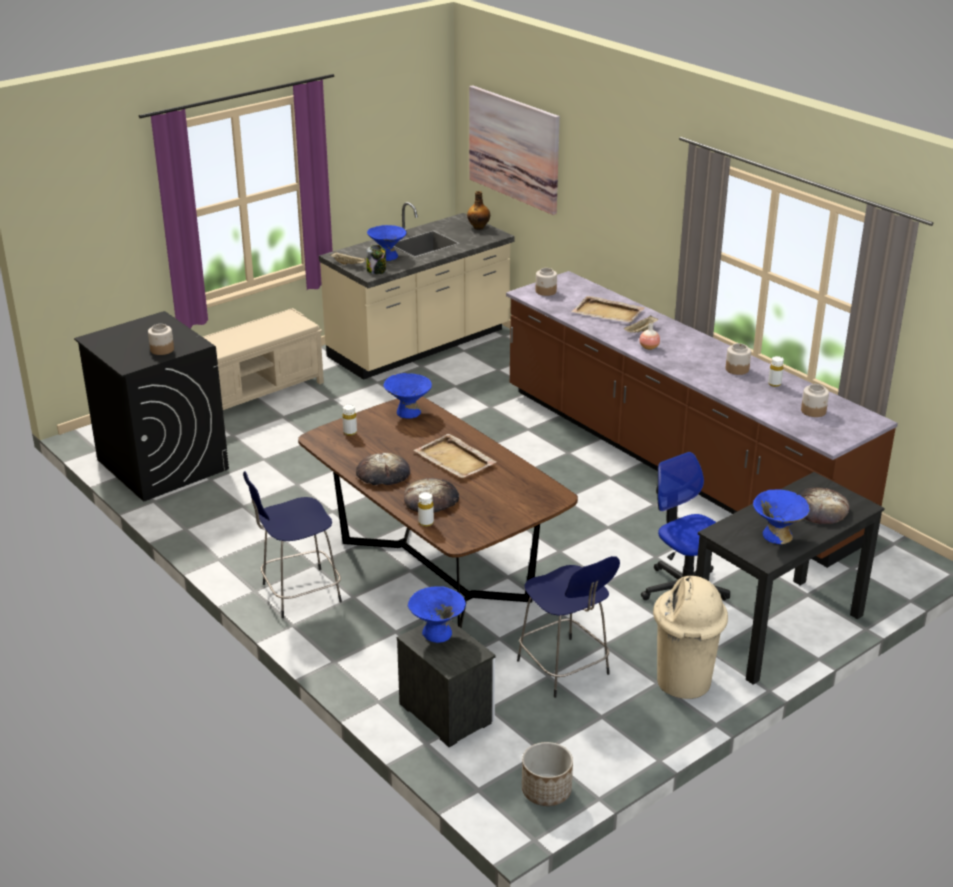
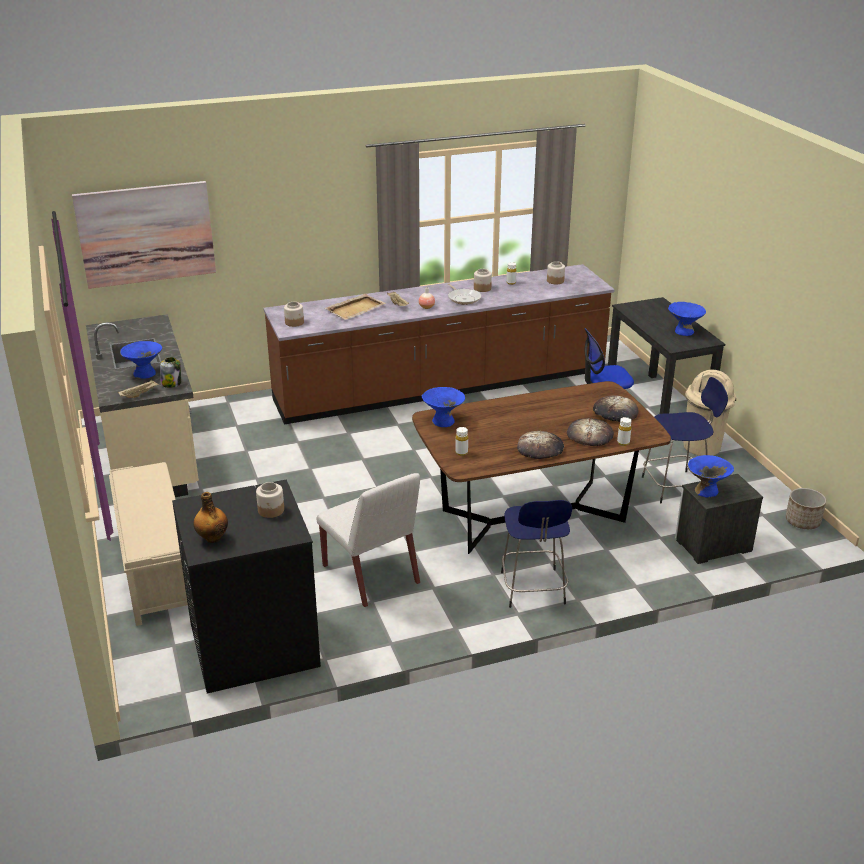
camera: 70 degrees left, 0 degrees up
(282, 497) = (371, 575): none -> white chair
(455, 459) = (533, 415): beige tray -> none
(479, 227) = (130, 324): bottle -> bottle (212, 538)
(696, 363) = (463, 298): none -> frying pan
(820, 509) = (658, 313): bread -> bread (615, 412)

